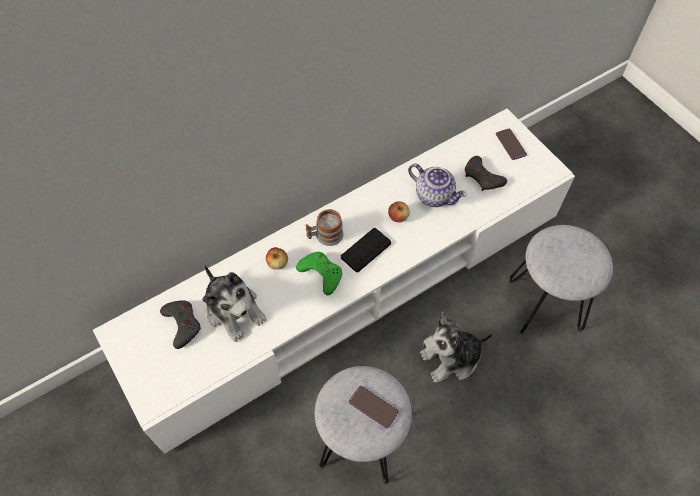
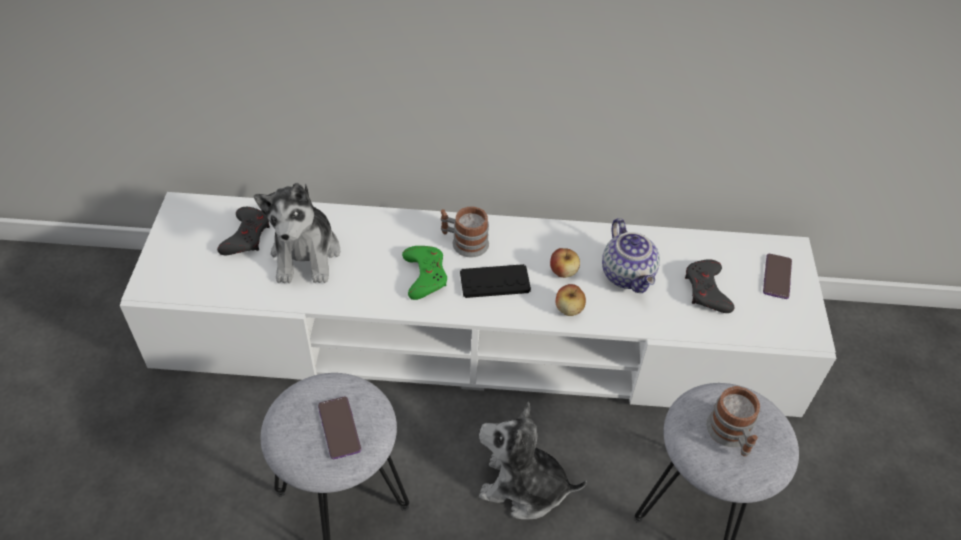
camera: 35 degrees right, 10 degrees down
(277, 263) = (390, 239): apple -> apple (569, 309)
(571, 259) = (731, 435): none -> mug

